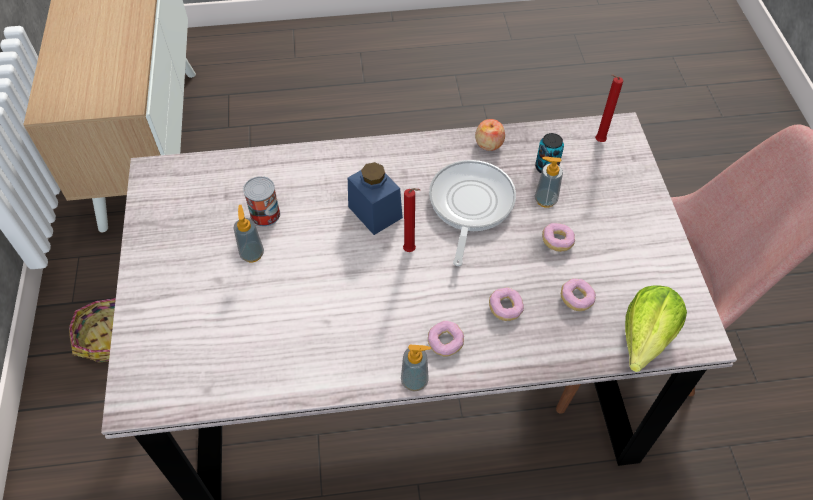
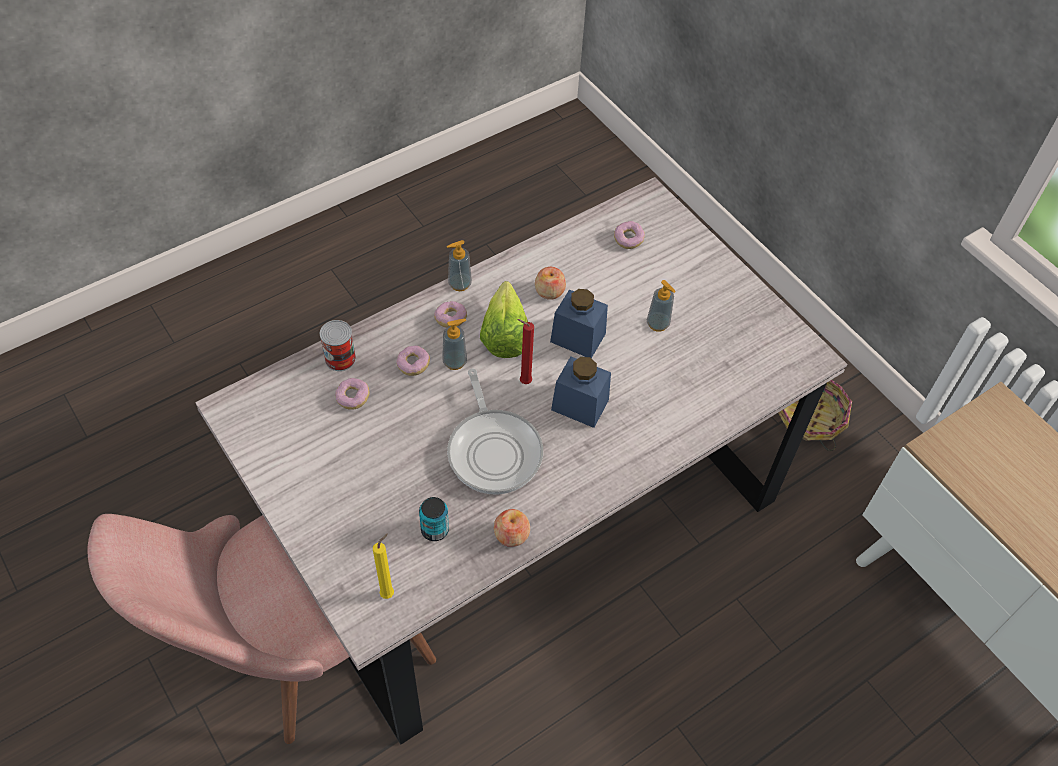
camera: 150 degrees right, 0 degrees up
(265, 214) = (676, 361): can -> can (340, 358)
(327, 331) = (549, 291): none -> apple
(334, 271) = (578, 337): none -> blue jar
(545, 200) = (420, 488): soap dispenser -> soap dispenser (455, 362)
(557, 241) = (391, 447): donut -> donut (628, 240)
(598, 141) = (389, 593): red candle -> yellow candle
(640, 344) = (284, 381): lettuce -> lettuce (506, 331)

